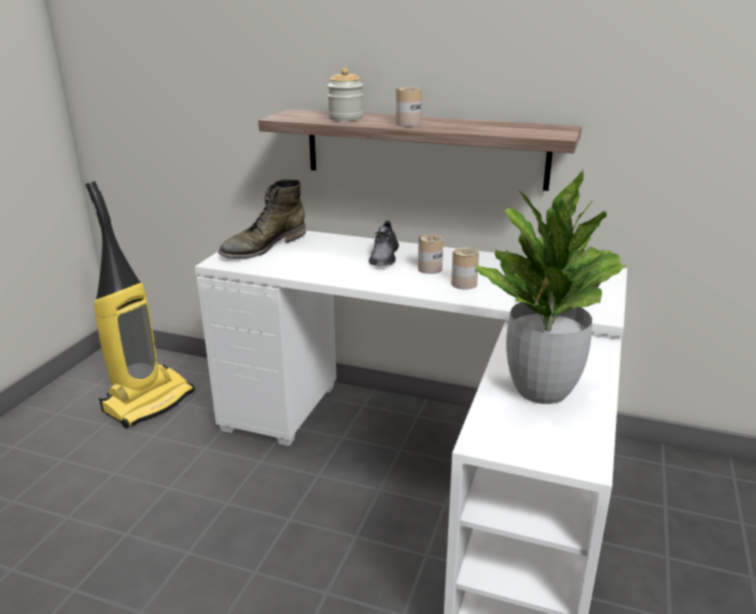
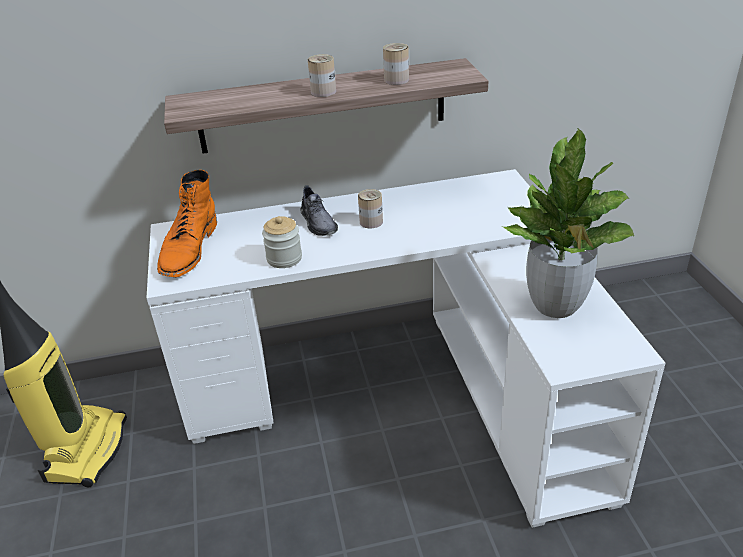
camera: 30 degrees left, 10 degrees up
(263, 246) = (189, 249): green boot -> orange boot
(346, 118) = (251, 97): jar -> jar (284, 258)
(464, 284) = (415, 228): can -> can (396, 80)

